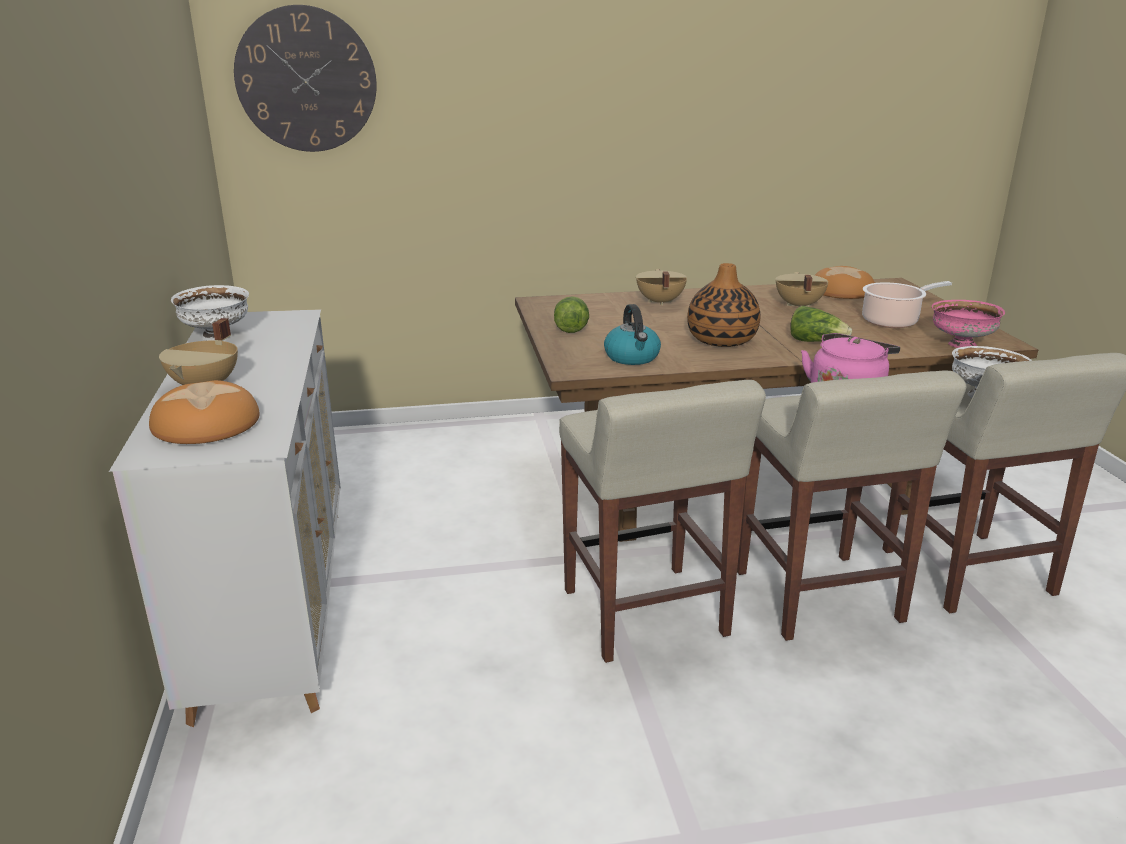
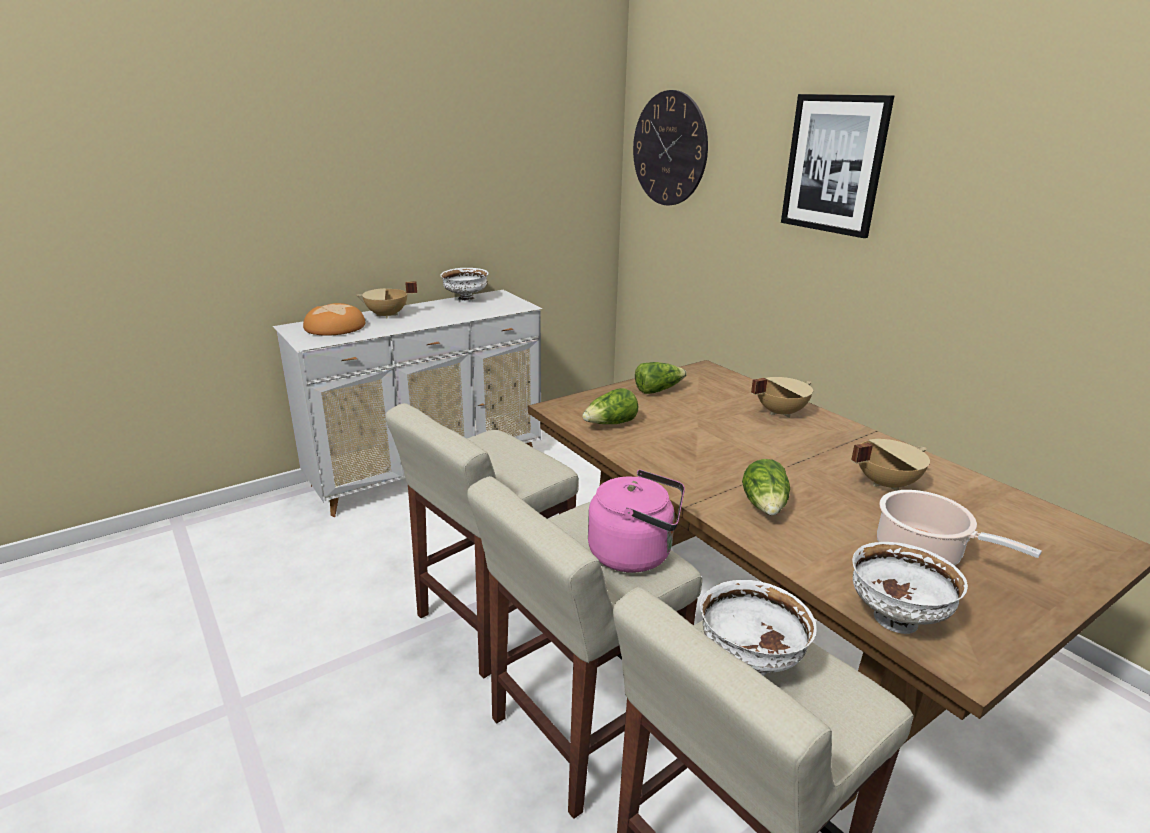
camera: 65 degrees right, 0 degrees up
(552, 75) = (834, 164): none -> picture
(632, 357) = (610, 424): kettle -> lettuce
(721, 340) = (704, 455): vase -> none
(842, 291) = (999, 507): bread -> none
(960, 345) = (894, 618): pink bowl -> white bowl

